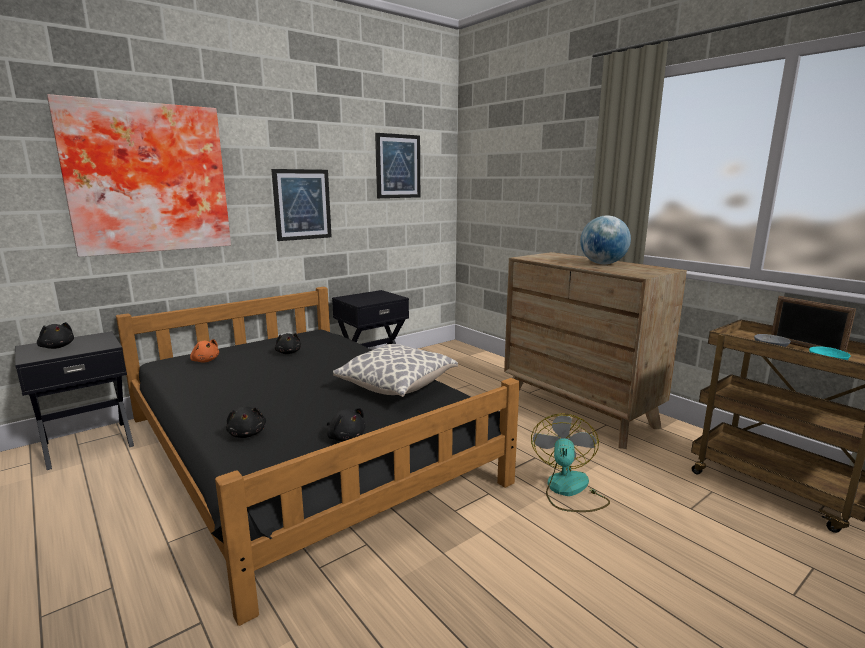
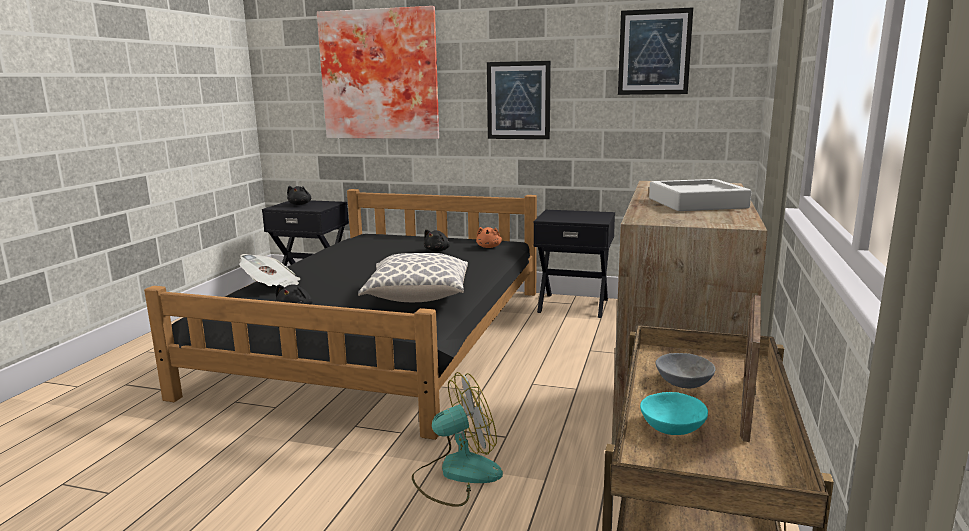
camera: 55 degrees right, 0 degrees up
(205, 361) = (383, 240): orange plush toy -> orange plush toy (489, 247)
(247, 434) = (272, 287): black plush toy -> newspaper
(602, 264) = (697, 203): globe -> grey tray

